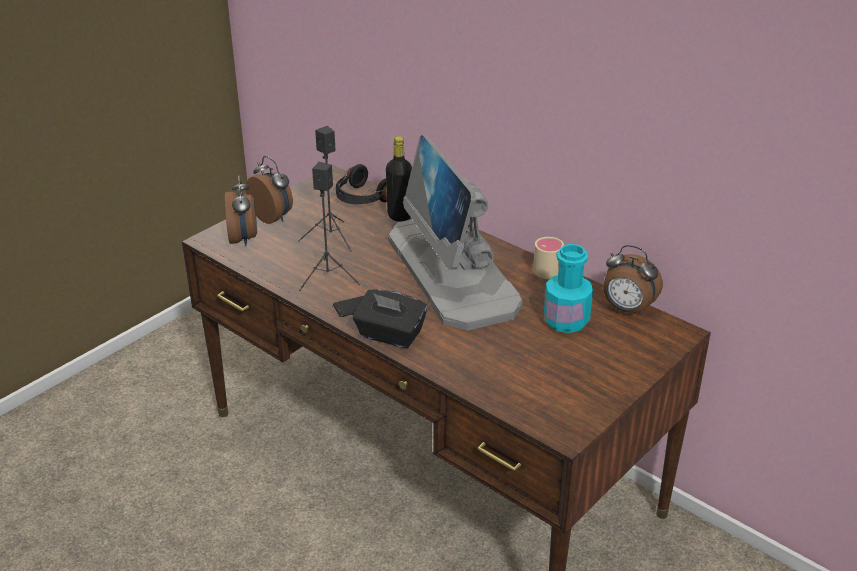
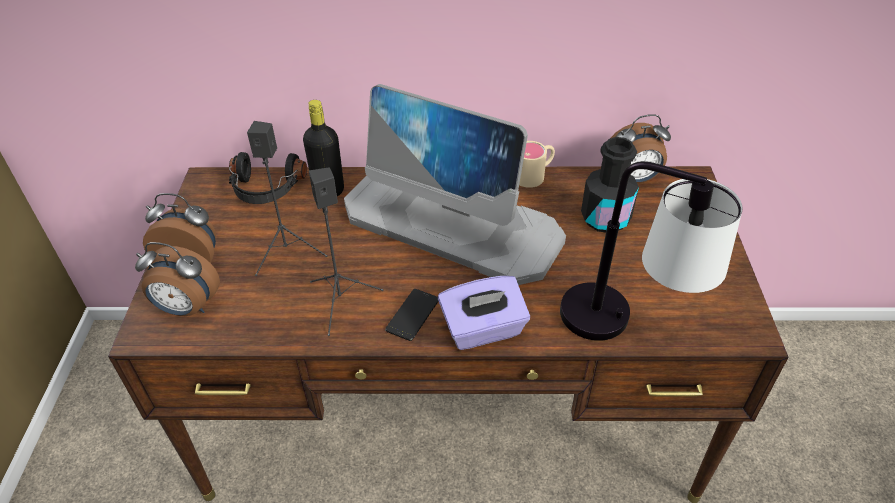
camera: 40 degrees left, 10 degrees up
(244, 239) = (187, 308): alarm clock -> alarm clock turned 150 degrees clockwise
(390, 335) = (483, 330): black tissue box -> purple tissue box
(483, 383) = (626, 327): none -> table lamp
(566, 321) = (605, 218): turquoise bottle -> black bottle

